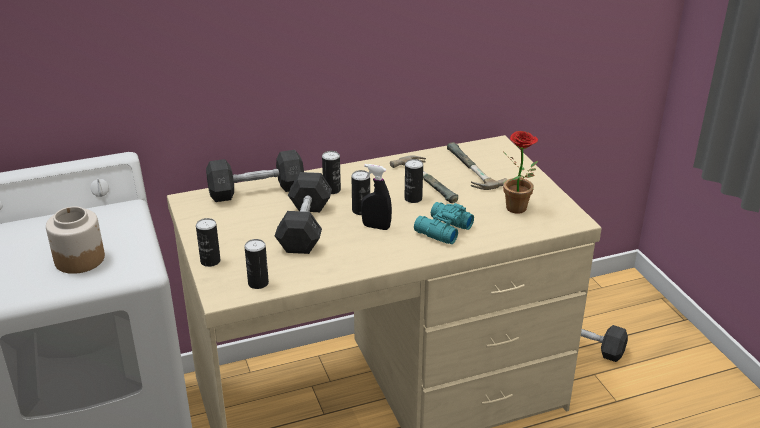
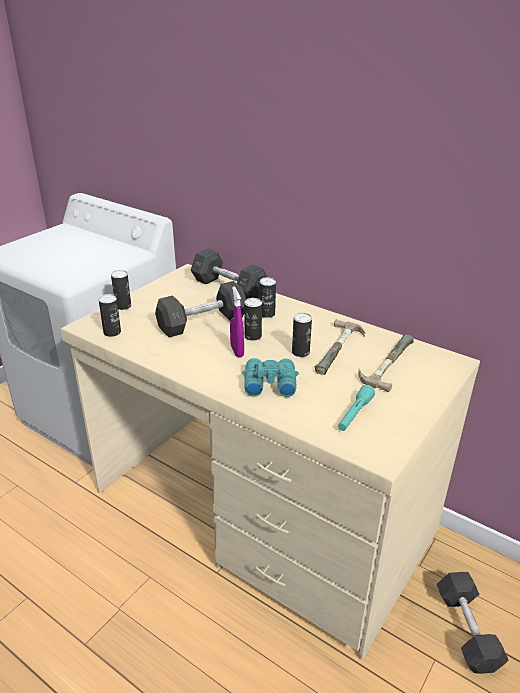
camera: 55 degrees right, 0 degrees up
(79, 259) = (63, 261): jar -> none
(376, 227) = (237, 351): black spray bottle -> purple spray bottle
(519, 210) = (354, 414): potted plant -> turquoise flashlight

